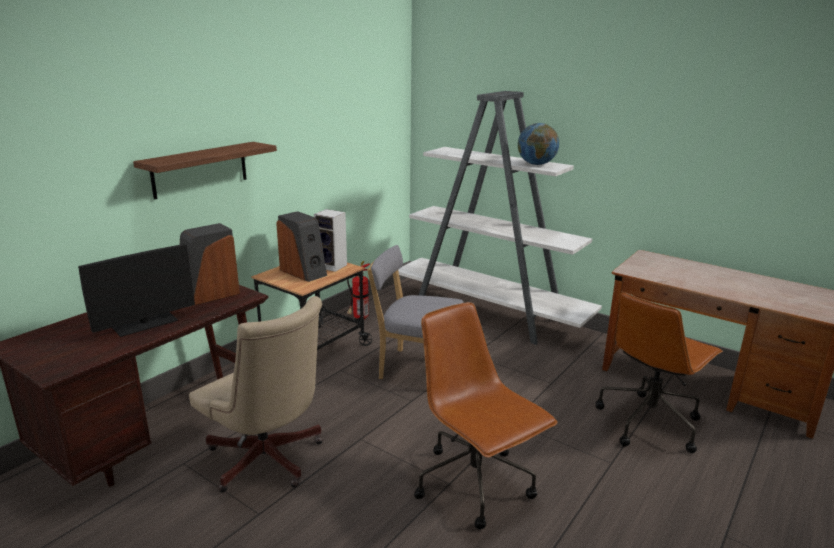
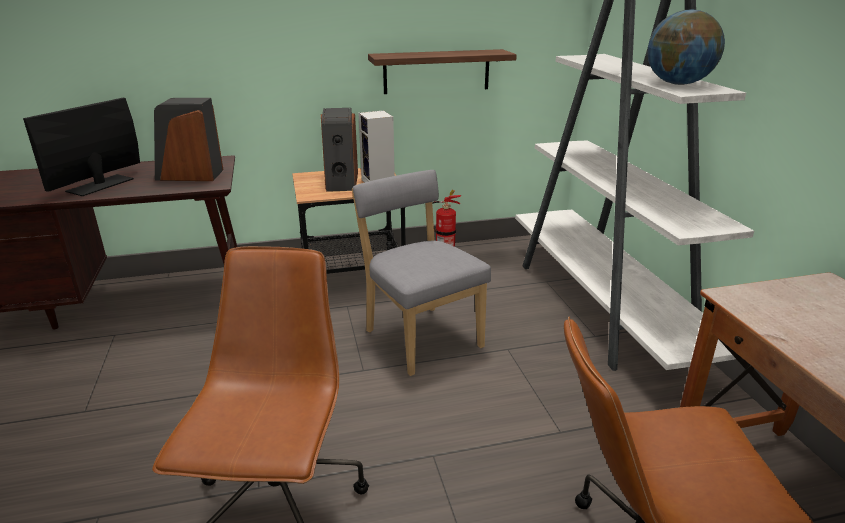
camera: 40 degrees right, 5 degrees up
(145, 324) = (100, 185): monitor -> monitor turned 120 degrees clockwise
(200, 169) = (233, 39): shelf -> shelf (436, 71)
(268, 462) = (161, 367): beige office chair -> none

